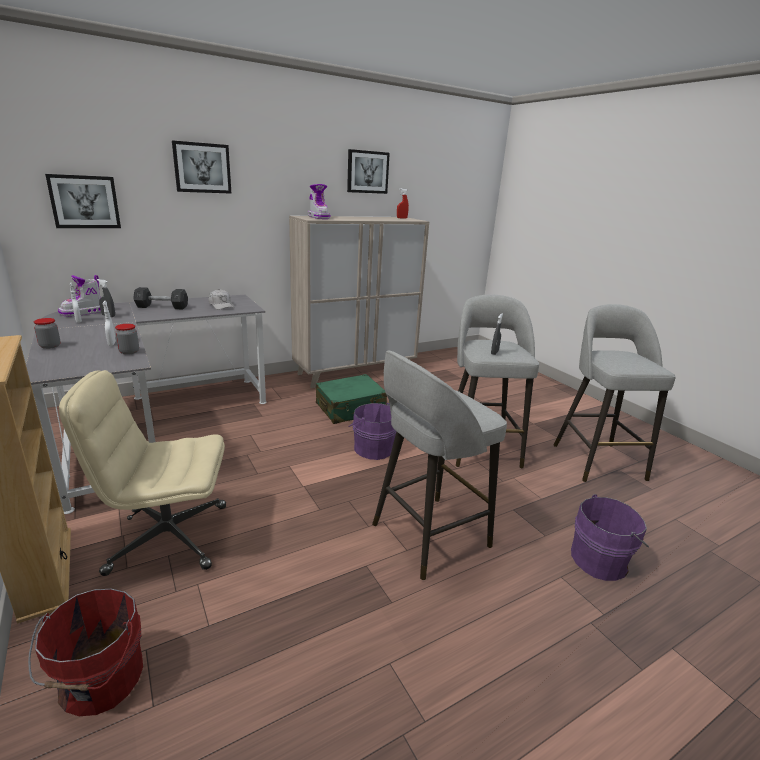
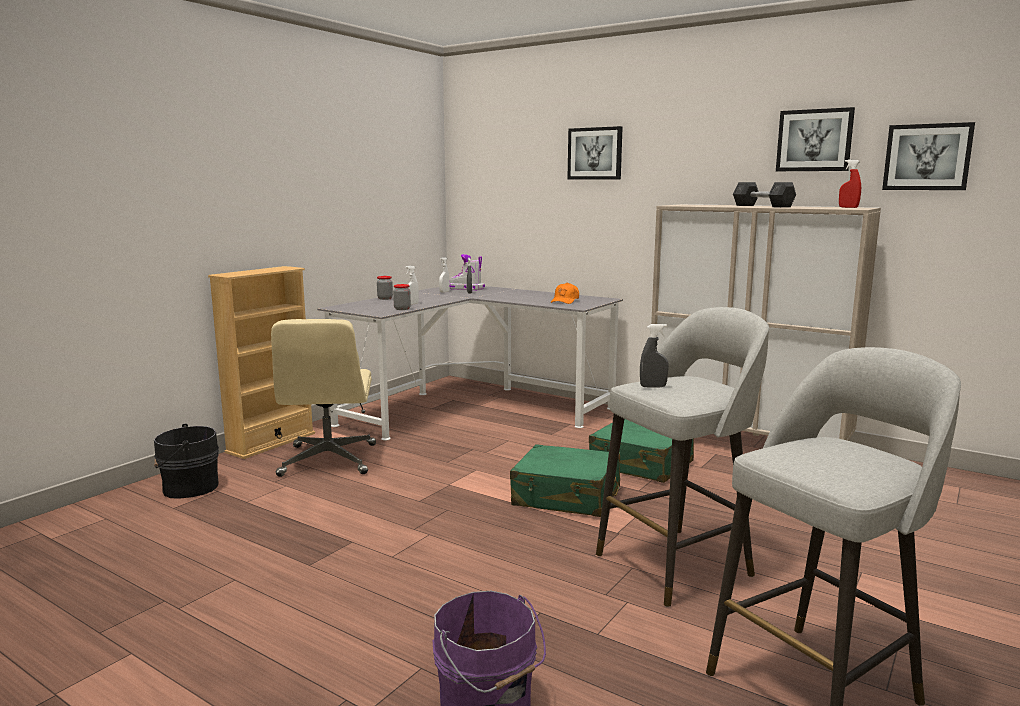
camera: 65 degrees right, 10 degrees down
(84, 202) = (498, 192): picture -> picture (927, 157)
(99, 682) = (188, 488): red bucket -> black bucket
(162, 307) = (521, 294): grey dumbbell -> grey dumbbell (762, 206)
(167, 538) = (329, 460): beige office chair -> beige office chair turned 150 degrees counterclockwise
(221, 305) = (565, 301): white cap -> orange cap
(319, 217) = (701, 205): boot -> none
(372, 448) = (566, 497): purple bucket -> green suitcase
(427, 536) = (424, 563): grey stool -> none

